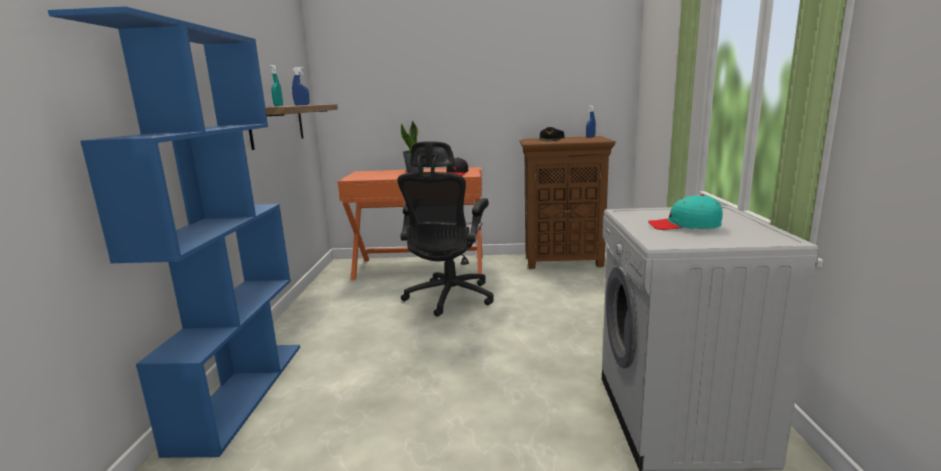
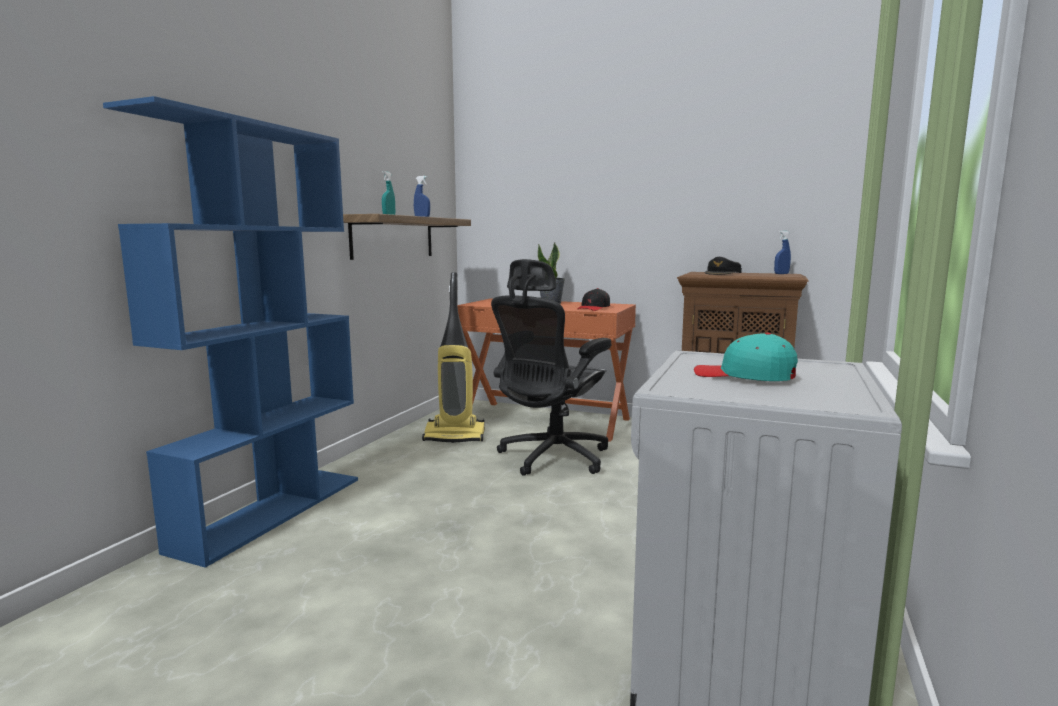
camera: 20 degrees right, 5 degrees down
(355, 293) = (455, 436): none -> vacuum cleaner

